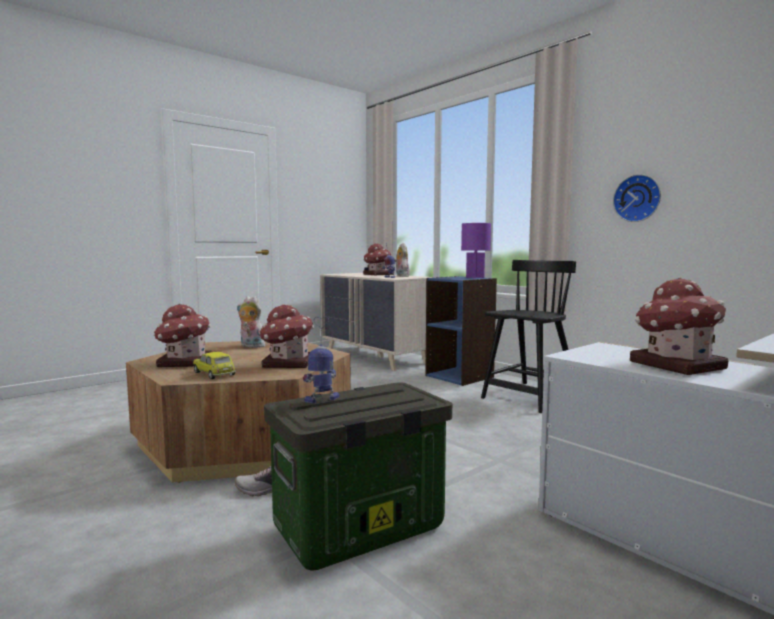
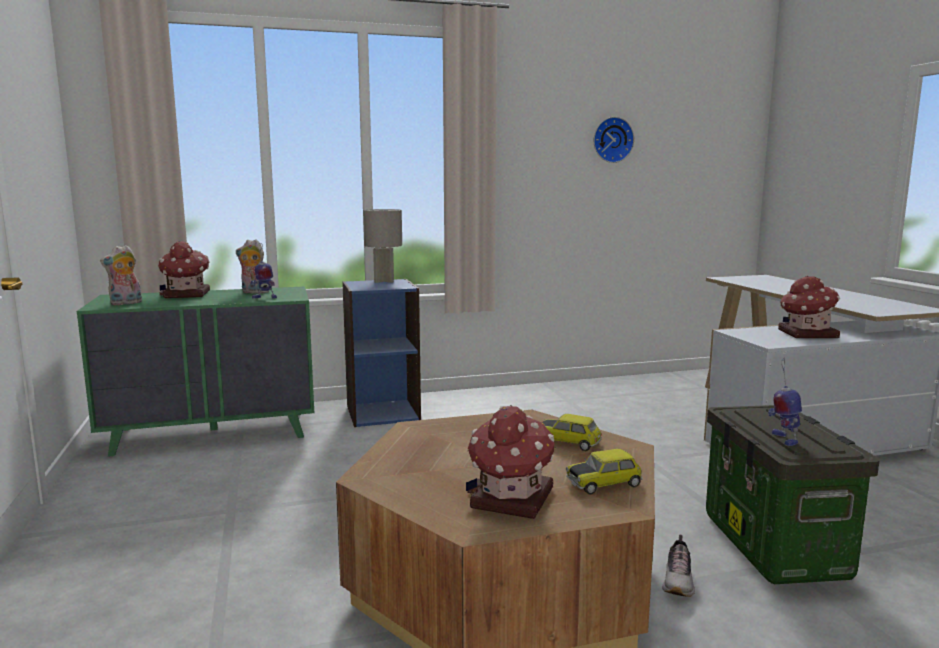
camera: 65 degrees left, 5 degrees up
(251, 346) = (424, 451): plush toy -> plush toy (125, 303)
(287, 363) = (568, 442): toy house -> toy car
(376, 358) = (214, 433): beige dresser -> green dresser
(474, 277) = (384, 281): purple table lamp -> grey table lamp
(530, 397) = (495, 406): black chair -> none
(637, 198) = (546, 187): wall clock -> wall clock (612, 140)

